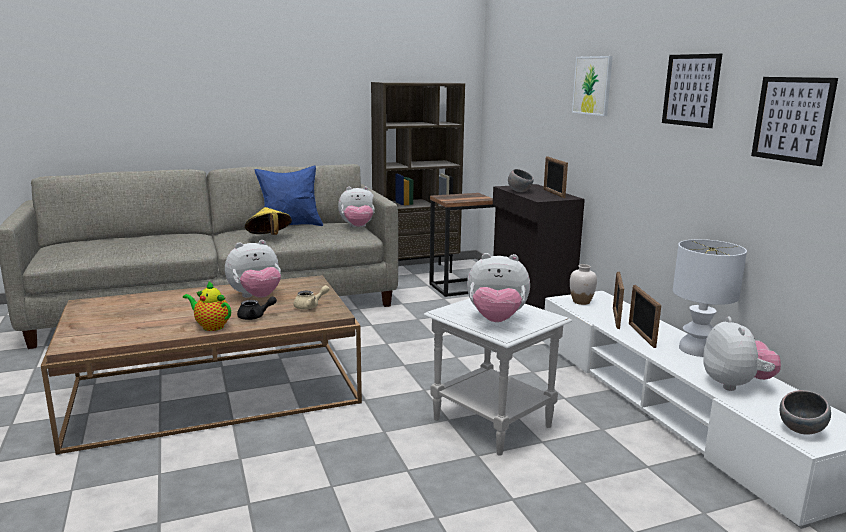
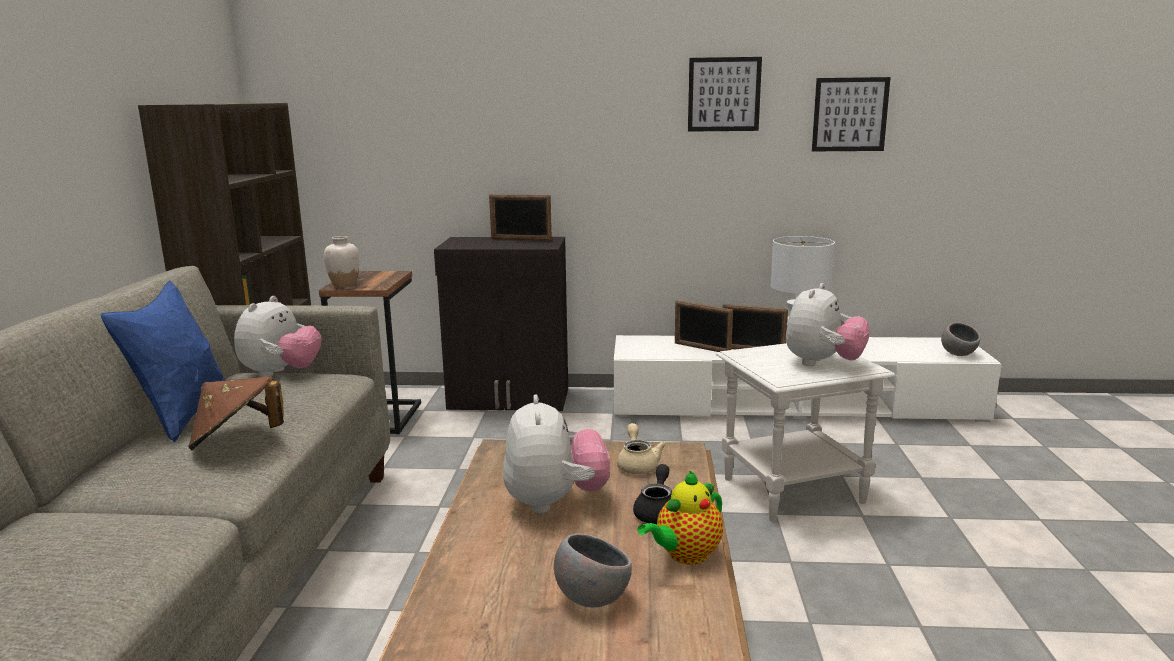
camera: 65 degrees left, 0 degrees up
(269, 237) = (237, 441): yellow hat -> brown hat
(519, 191) = (488, 246): grey bowl -> grey bowl (591, 599)
(581, 302) = (643, 349): white vase -> white vase (344, 285)
(592, 85) = (552, 96): picture -> none
(735, 385) = (874, 350): plush toy -> none

